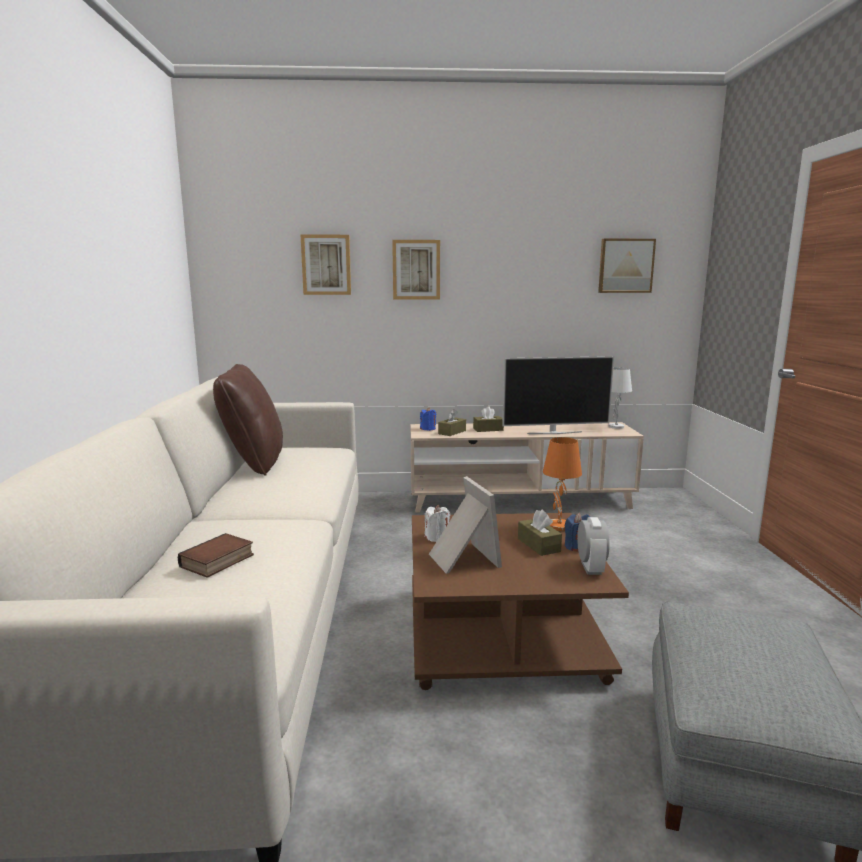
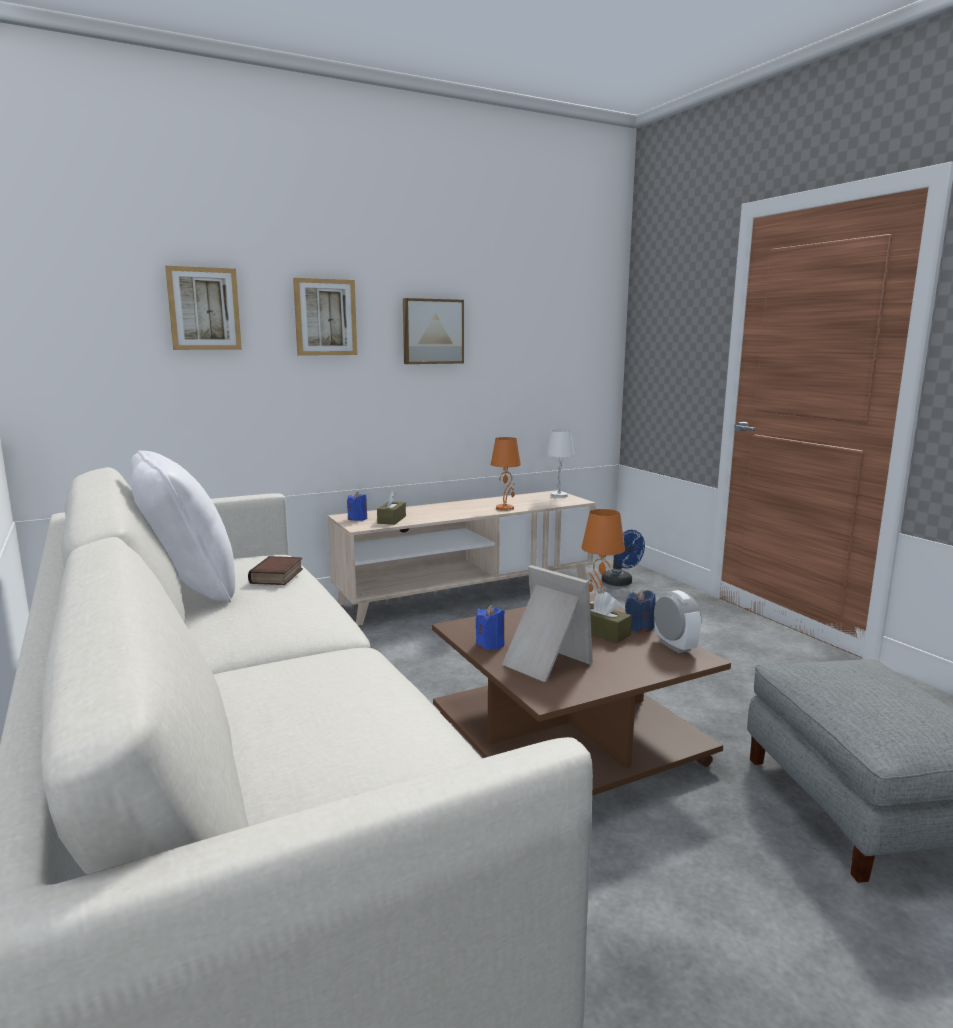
camera: 25 degrees left, 0 degrees up
(217, 562) = (319, 722): book -> book (278, 576)
(254, 463) = (188, 589): brown pillow -> white pillow
(437, 537) = (490, 644): white candle -> blue candle
(488, 429) = (429, 512): brown tissue box -> none
(554, 432) = (505, 508): television -> orange table lamp
(625, 266) = (553, 316): picture -> picture (432, 331)
(666, 513) = (620, 583): none -> blue fan

